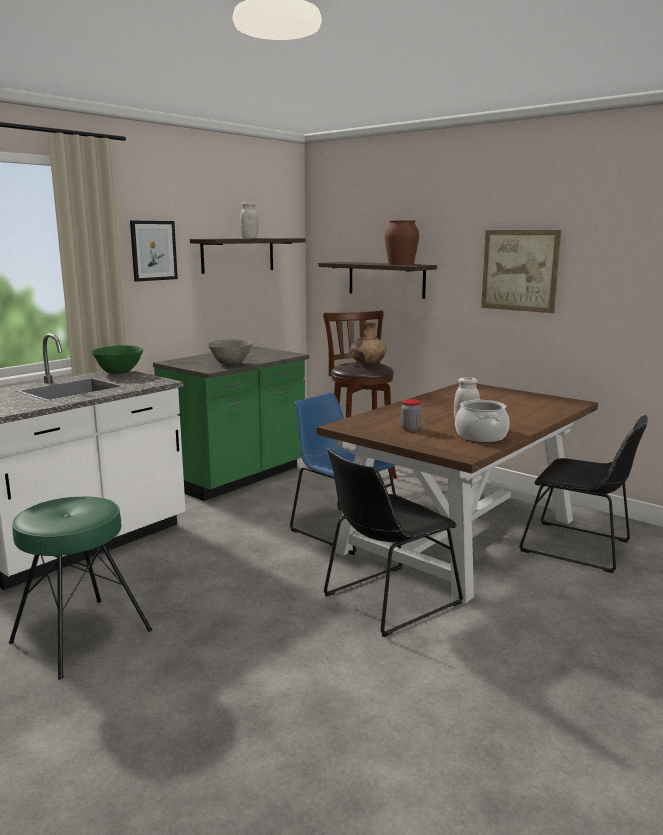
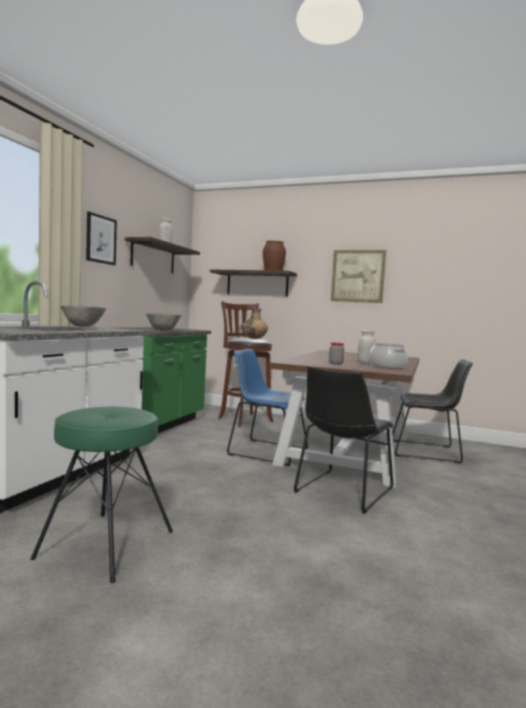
camera: 20 degrees left, 10 degrees down
(119, 373) = (83, 326): green bowl -> grey bowl

